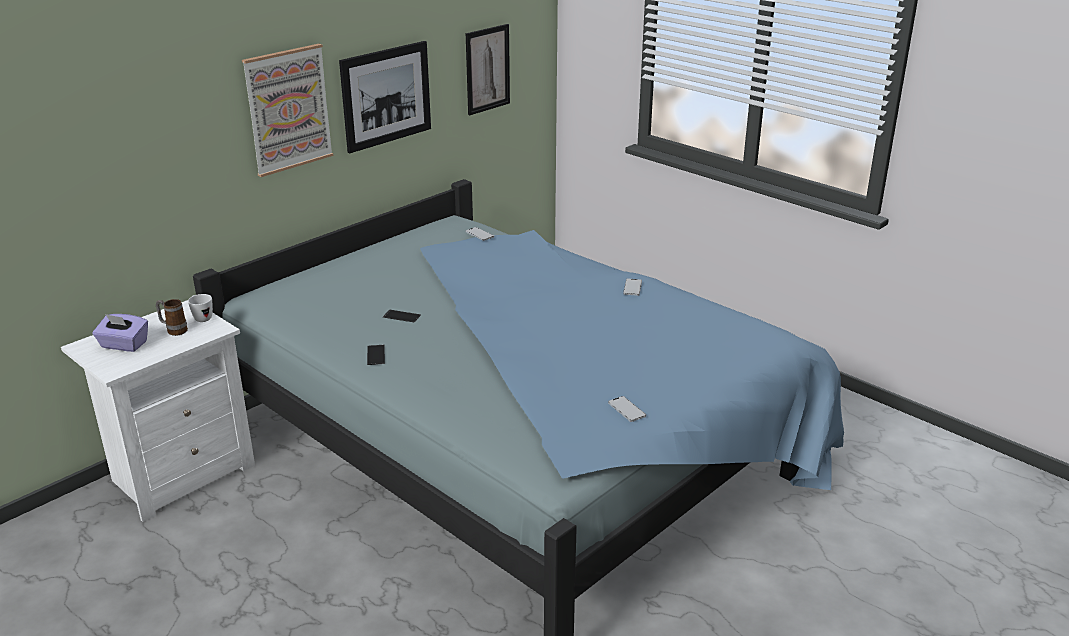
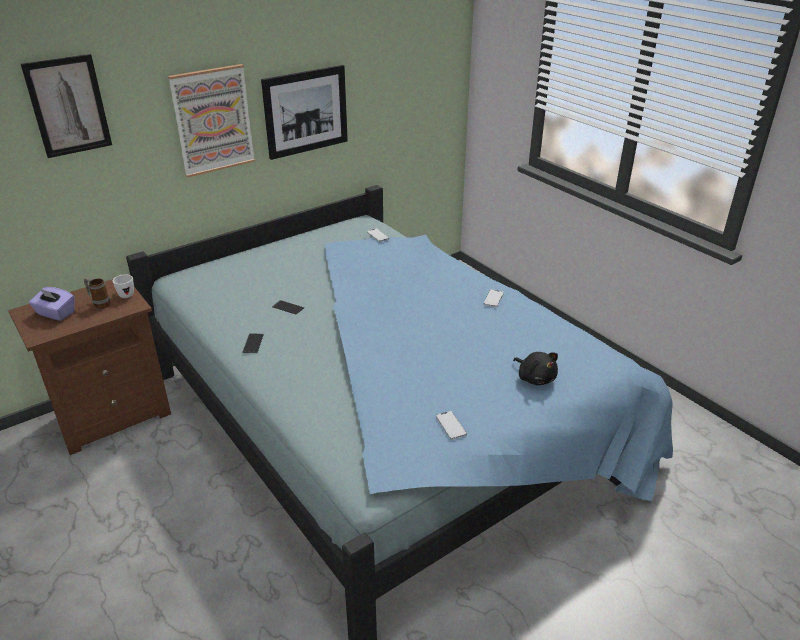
camera: 10 degrees right, 5 degrees up
(180, 474) = (112, 415): white nightstand -> brown nightstand
(487, 69) = (402, 91): picture -> picture (68, 106)
(701, 358) = (535, 378): none -> black plush toy

